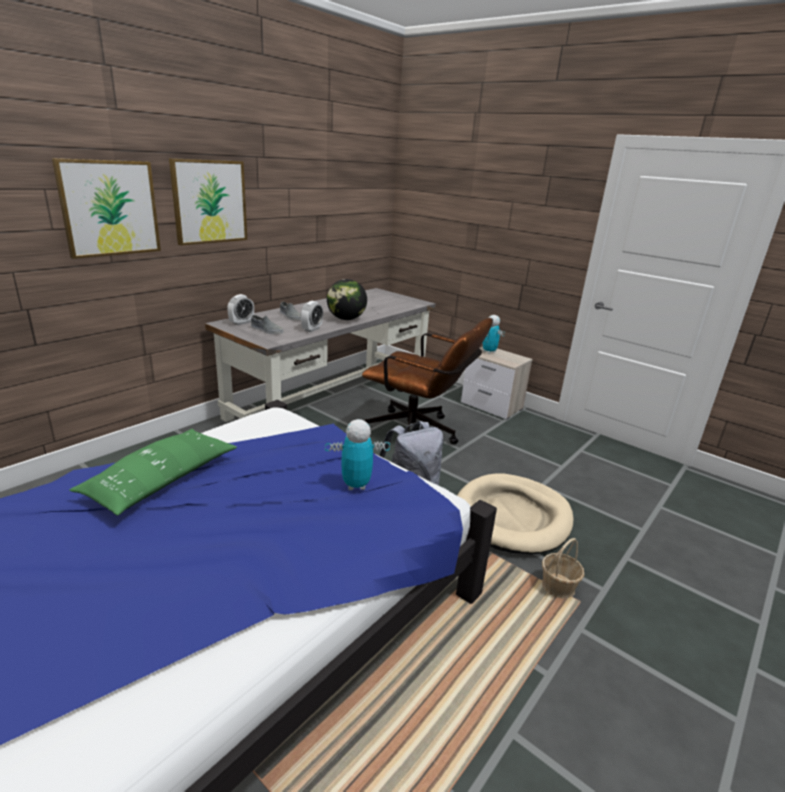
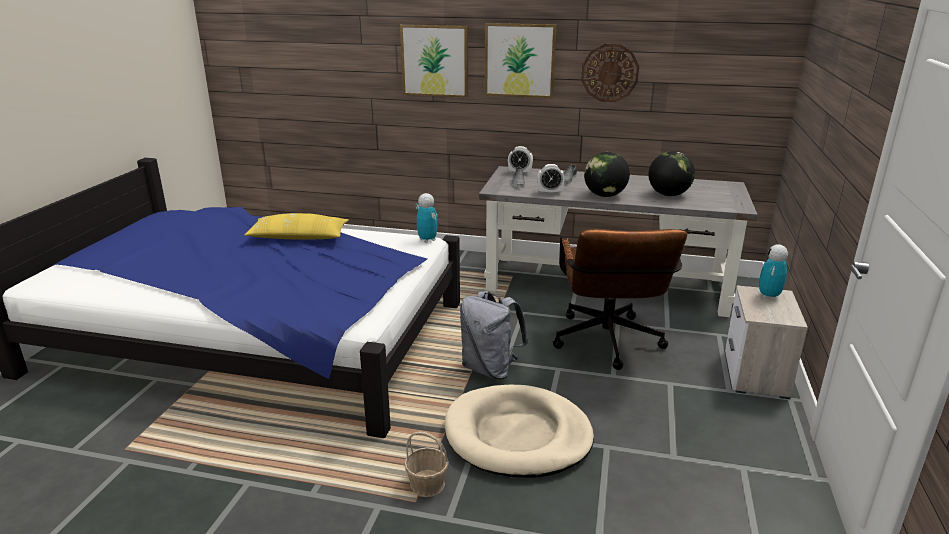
camera: 65 degrees right, 0 degrees up
(161, 481) = (298, 237): green pillow -> yellow pillow
(287, 209) = (610, 73): none -> wall clock
(356, 485) = (339, 286): toy robot -> toy robot (427, 240)
(372, 306) = (668, 195): none -> globe

